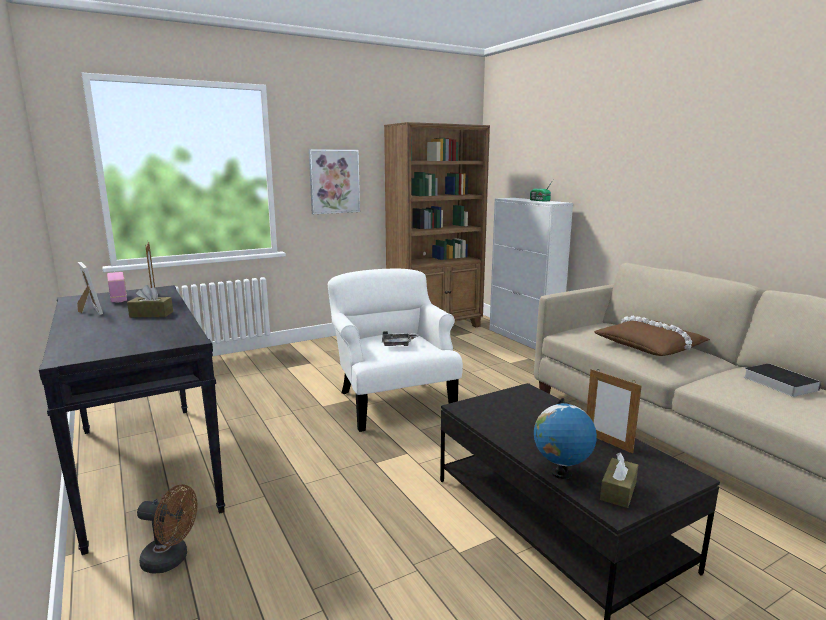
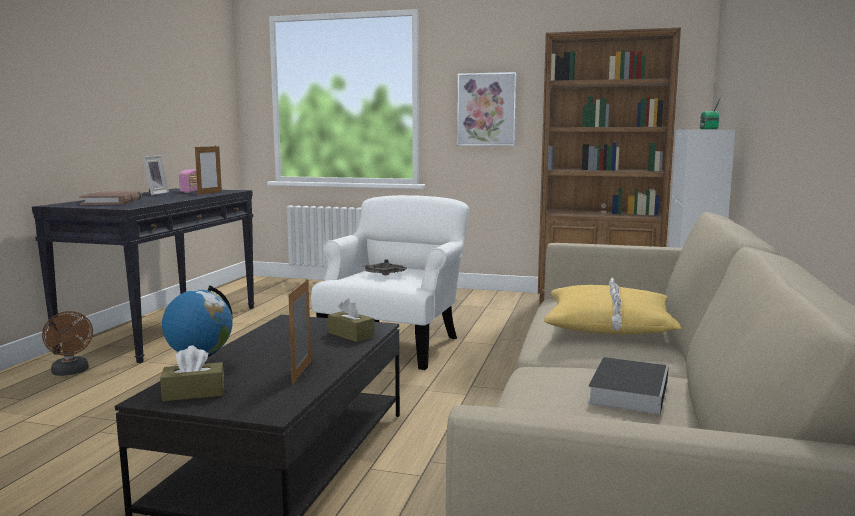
camera: 45 degrees right, 5 degrees down
(114, 335) = (112, 201): none -> brown book
(151, 314) = (169, 198): brown tissue box -> brown tissue box (351, 335)
(650, 346) = (609, 324): brown pillow -> yellow pillow

